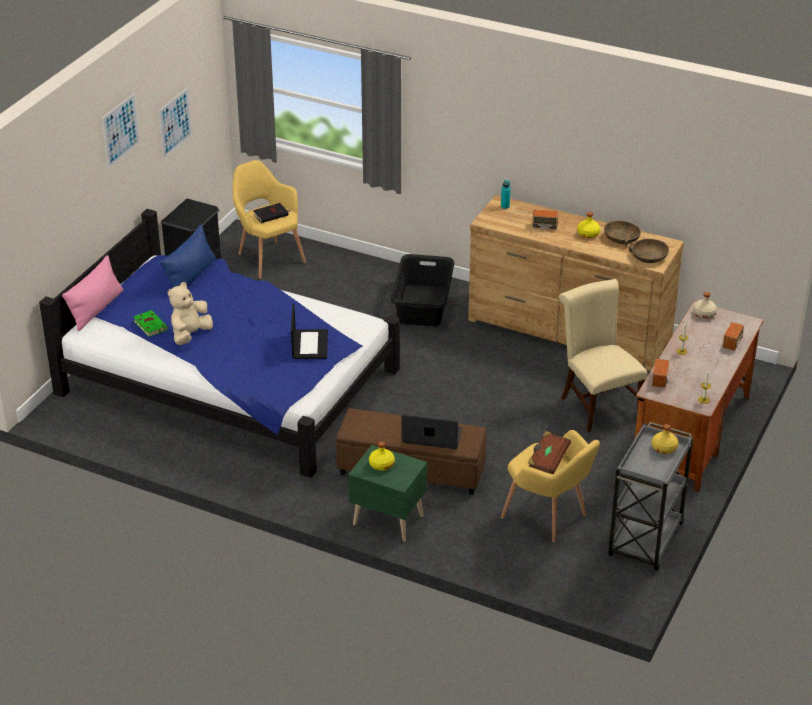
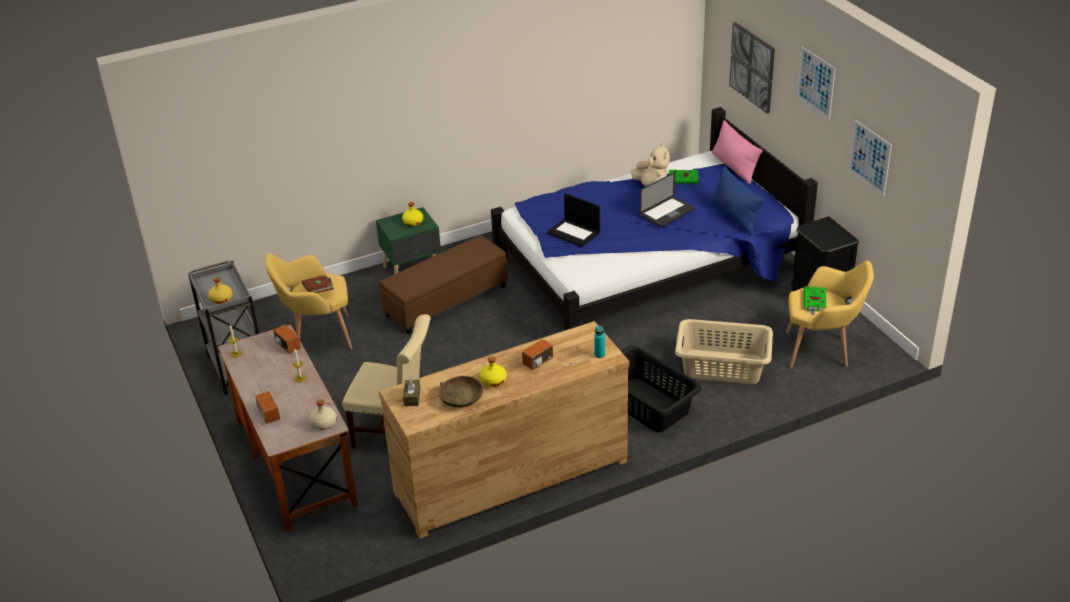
camera: 130 degrees right, 0 degrees up
(59, 210) = (752, 67): none -> picture
(271, 215) = (814, 302): black book -> green book
(338, 290) = (723, 367): none -> beige laundry basket
(432, 436) = (425, 271): laptop -> laptop (667, 213)
(649, 256) = (412, 397): brown bowl -> brown tissue box

